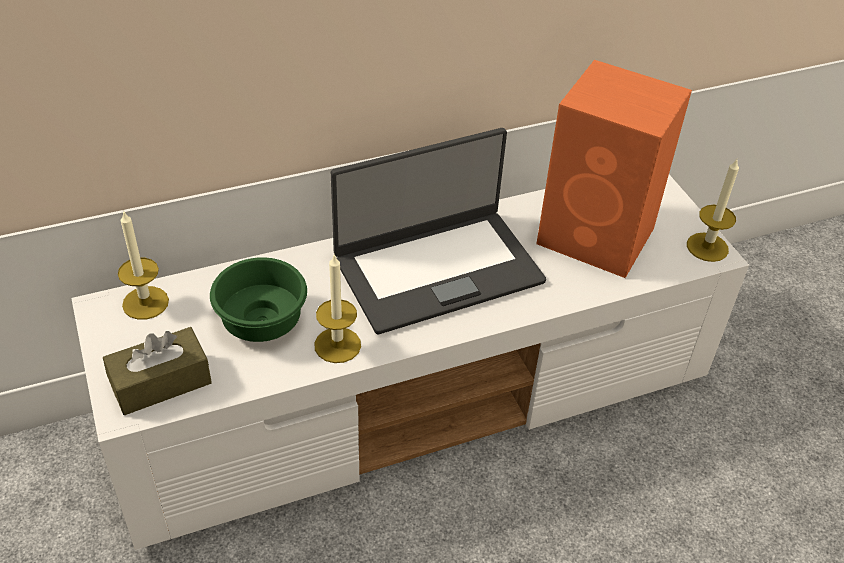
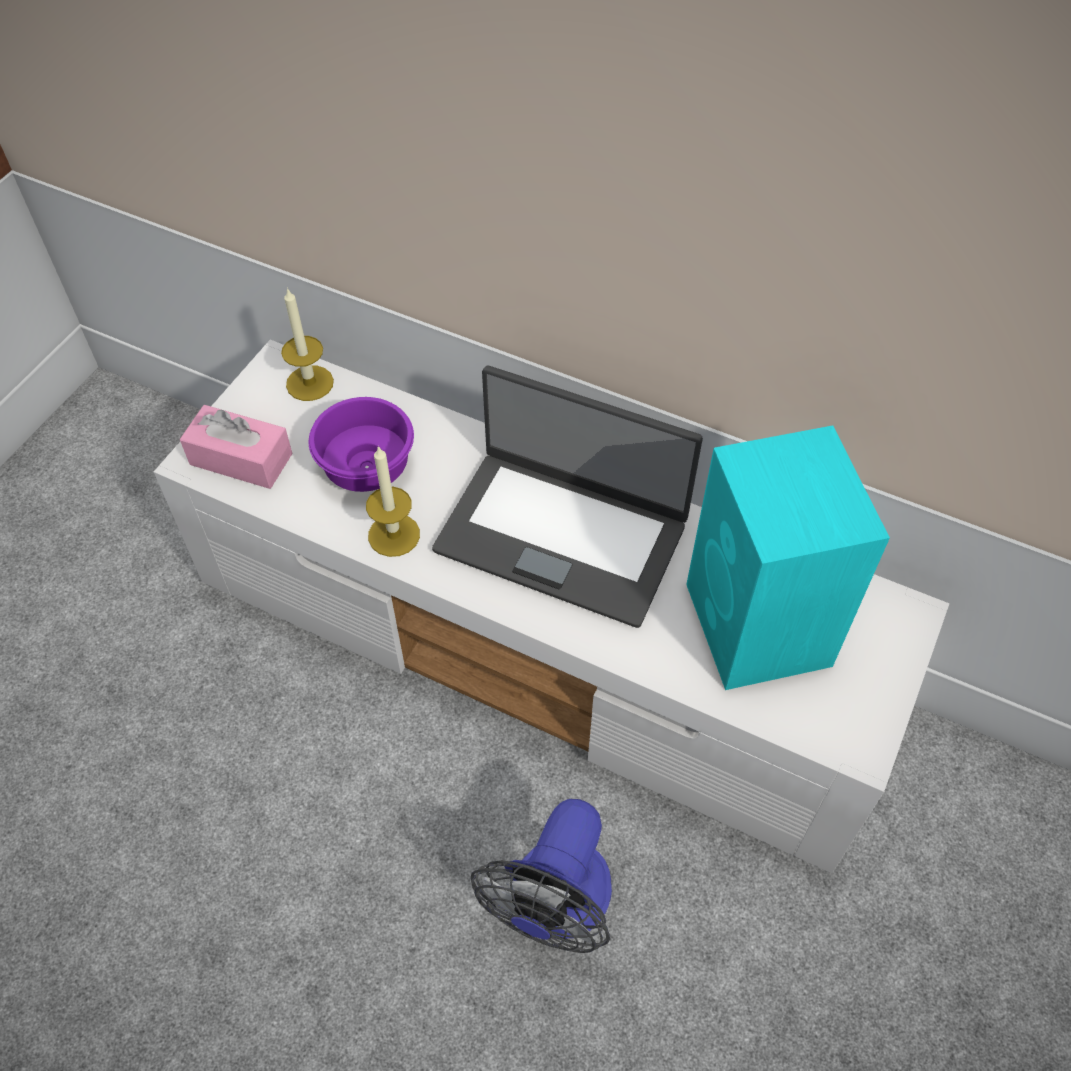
camera: 50 degrees right, 10 degrees up
(161, 383) = (241, 459): brown tissue box -> pink tissue box
(262, 324) = (364, 469): green bowl -> purple bowl
(598, 237) = (759, 628): orange speaker -> turquoise speaker
(607, 524) = (555, 906): none -> fan
(707, 247) = (863, 734): candle -> none

